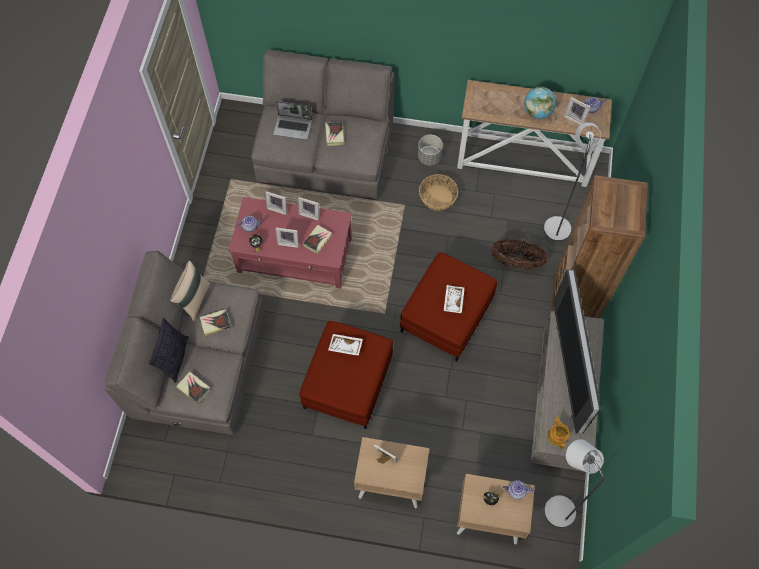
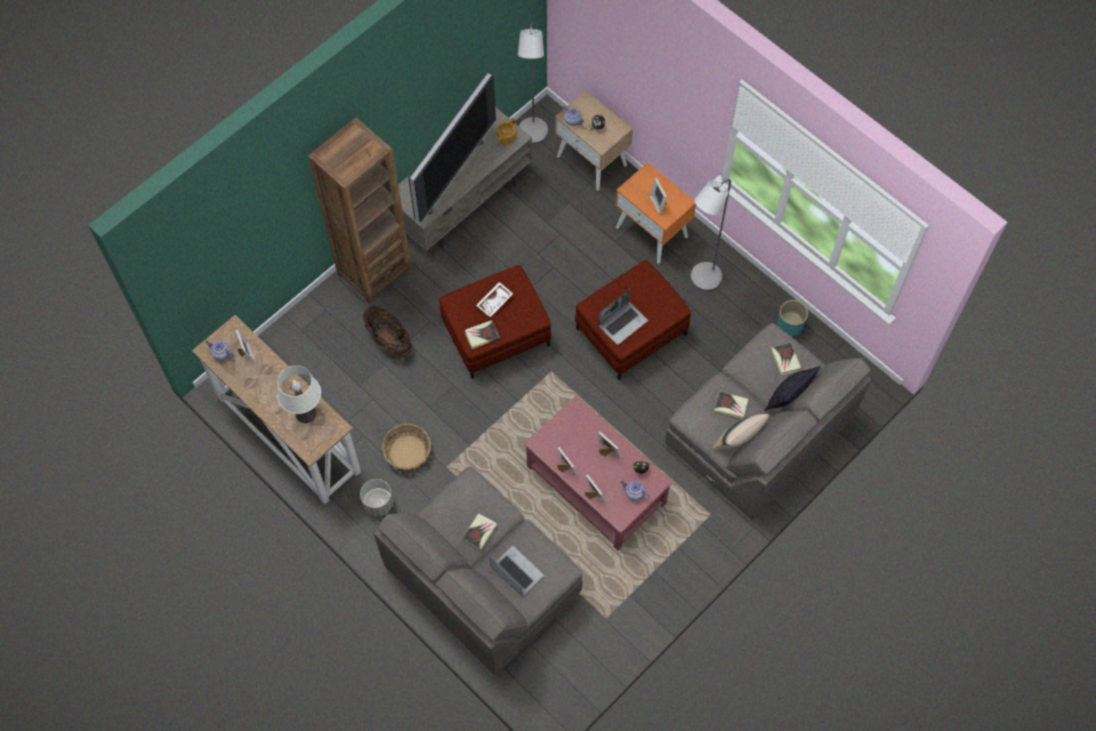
camera: 145 degrees left, 0 degrees up
(225, 471) = (789, 325): none -> turquoise planter
(317, 240) = (577, 436): book -> book (482, 336)
(345, 347) = (623, 322): white tray -> laptop
(390, 481) = (652, 232): beige nightstand -> orange nightstand
(499, 107) = (306, 413): none -> white table lamp
(537, 112) = (275, 383): globe -> none
(557, 224) = (317, 350): grey floor lamp -> grey floor lamp (701, 281)

